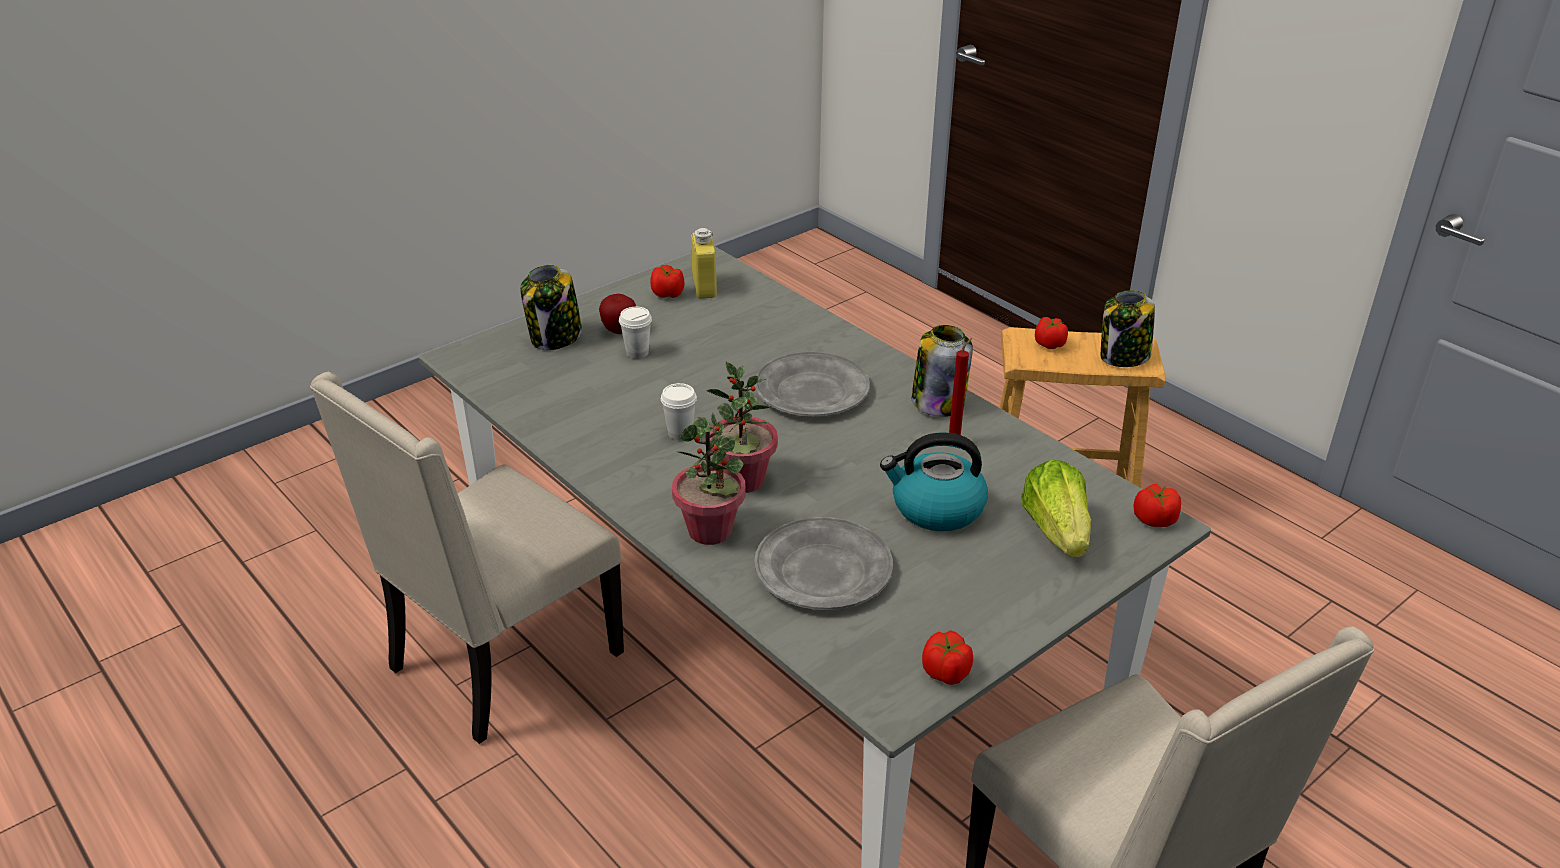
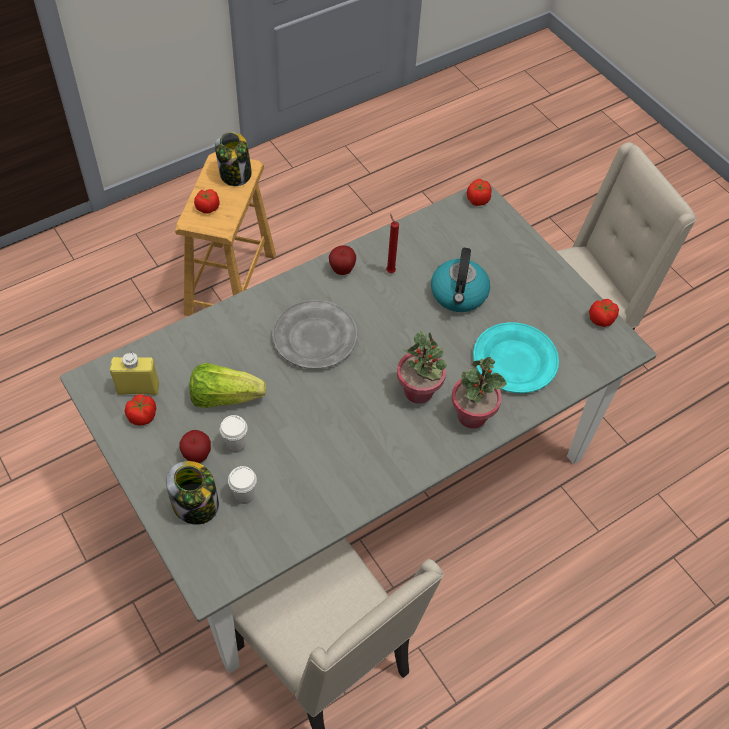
camera: 85 degrees left, 20 degrees up
(680, 433) = (356, 424): white cup -> white cup (244, 495)
(823, 570) = (514, 361): grey plate -> turquoise plate
(937, 402) = (342, 270): jar -> apple
(1057, 531) = (485, 244): lettuce -> lettuce (224, 397)

